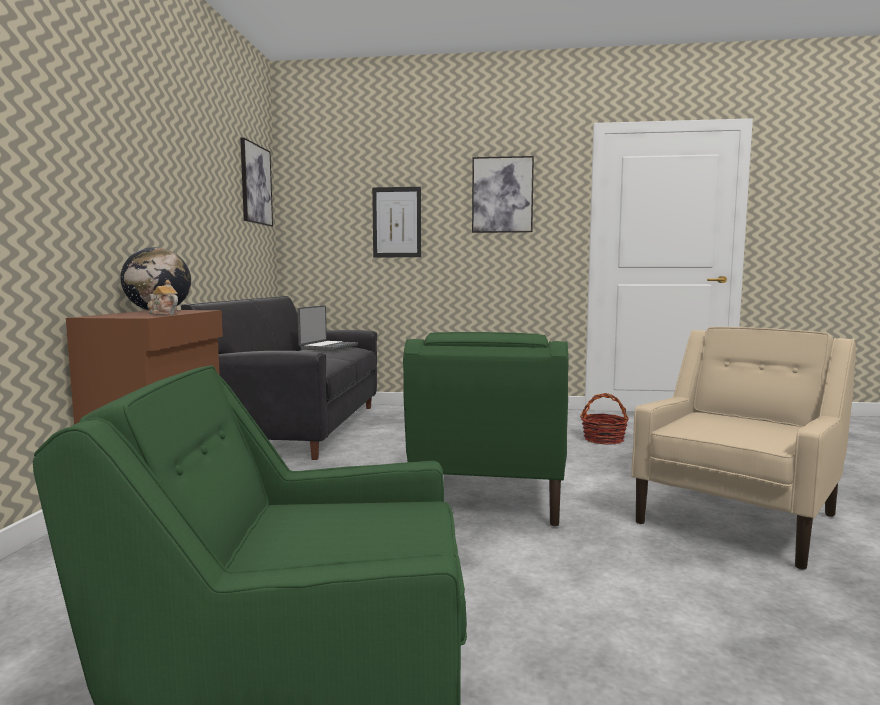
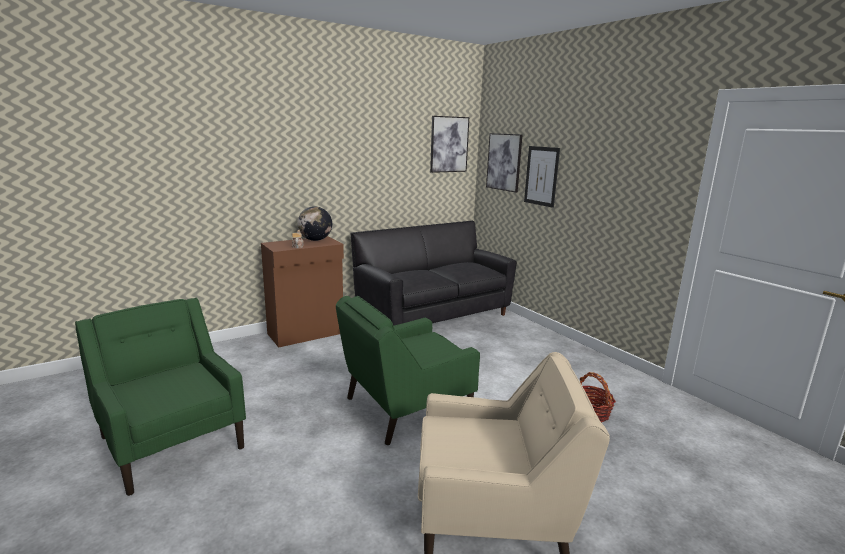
camera: 50 degrees right, 10 degrees up
(328, 347) = (466, 266): laptop -> none
(502, 195) = (620, 161): picture -> picture (504, 162)

